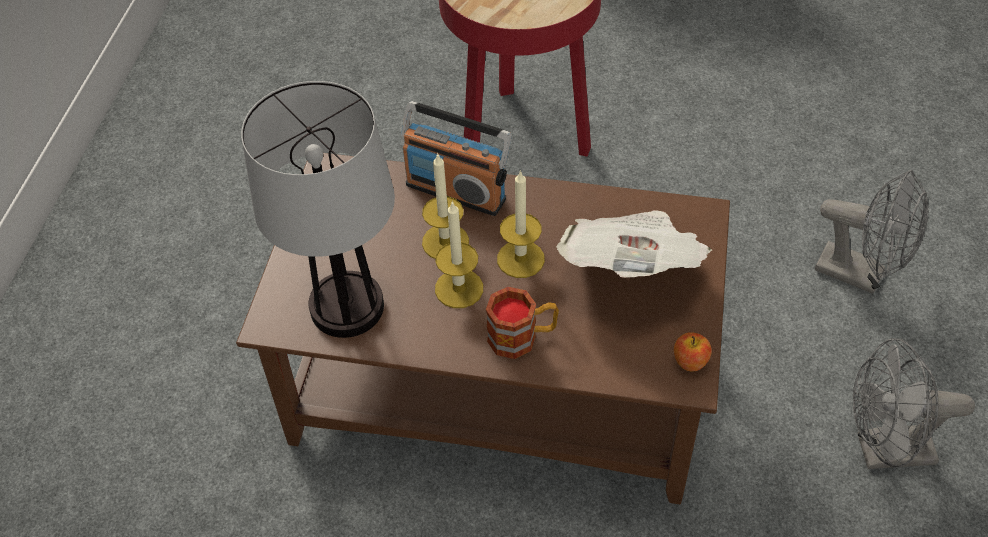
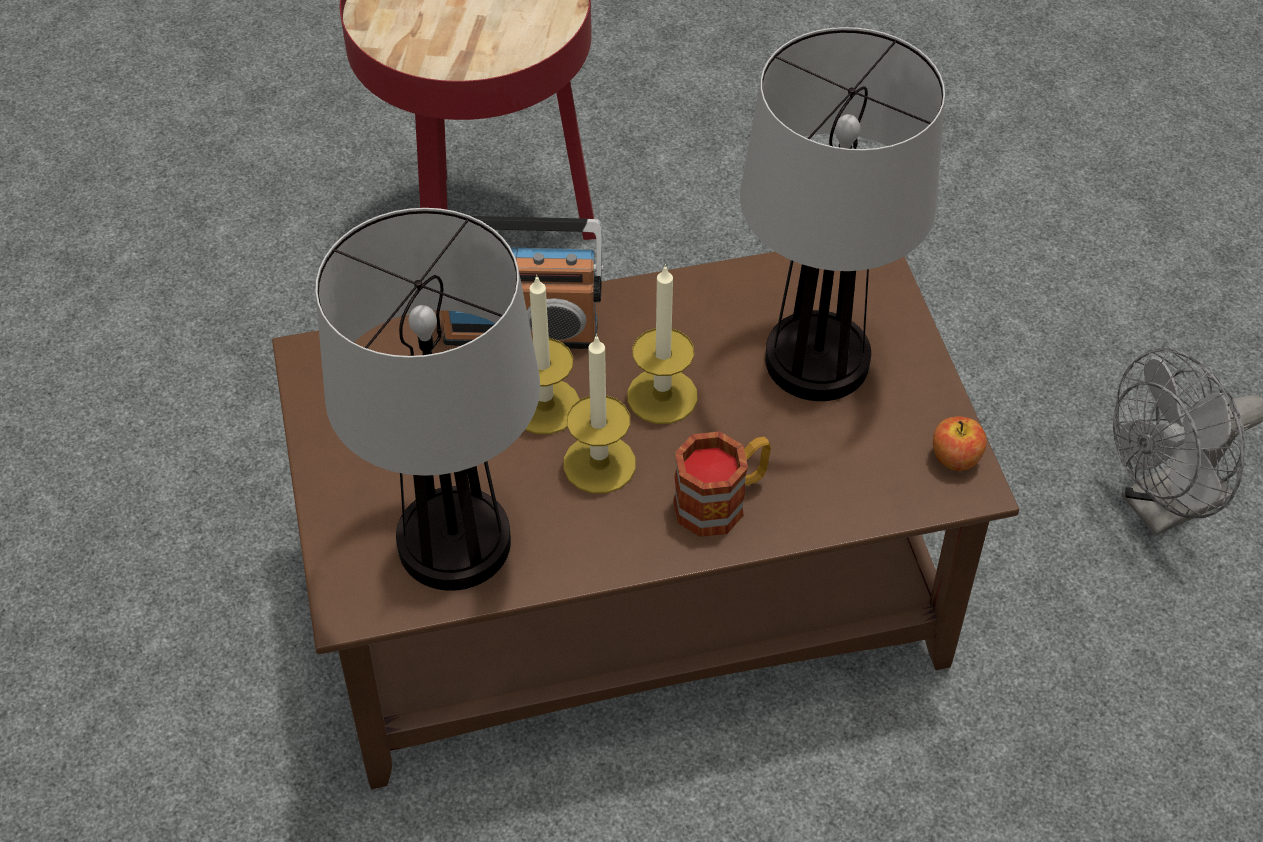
camera: 25 degrees left, 0 degrees up
(631, 267) = (815, 359): newspaper -> table lamp
(860, 274) = (1027, 289): grey fan -> none

